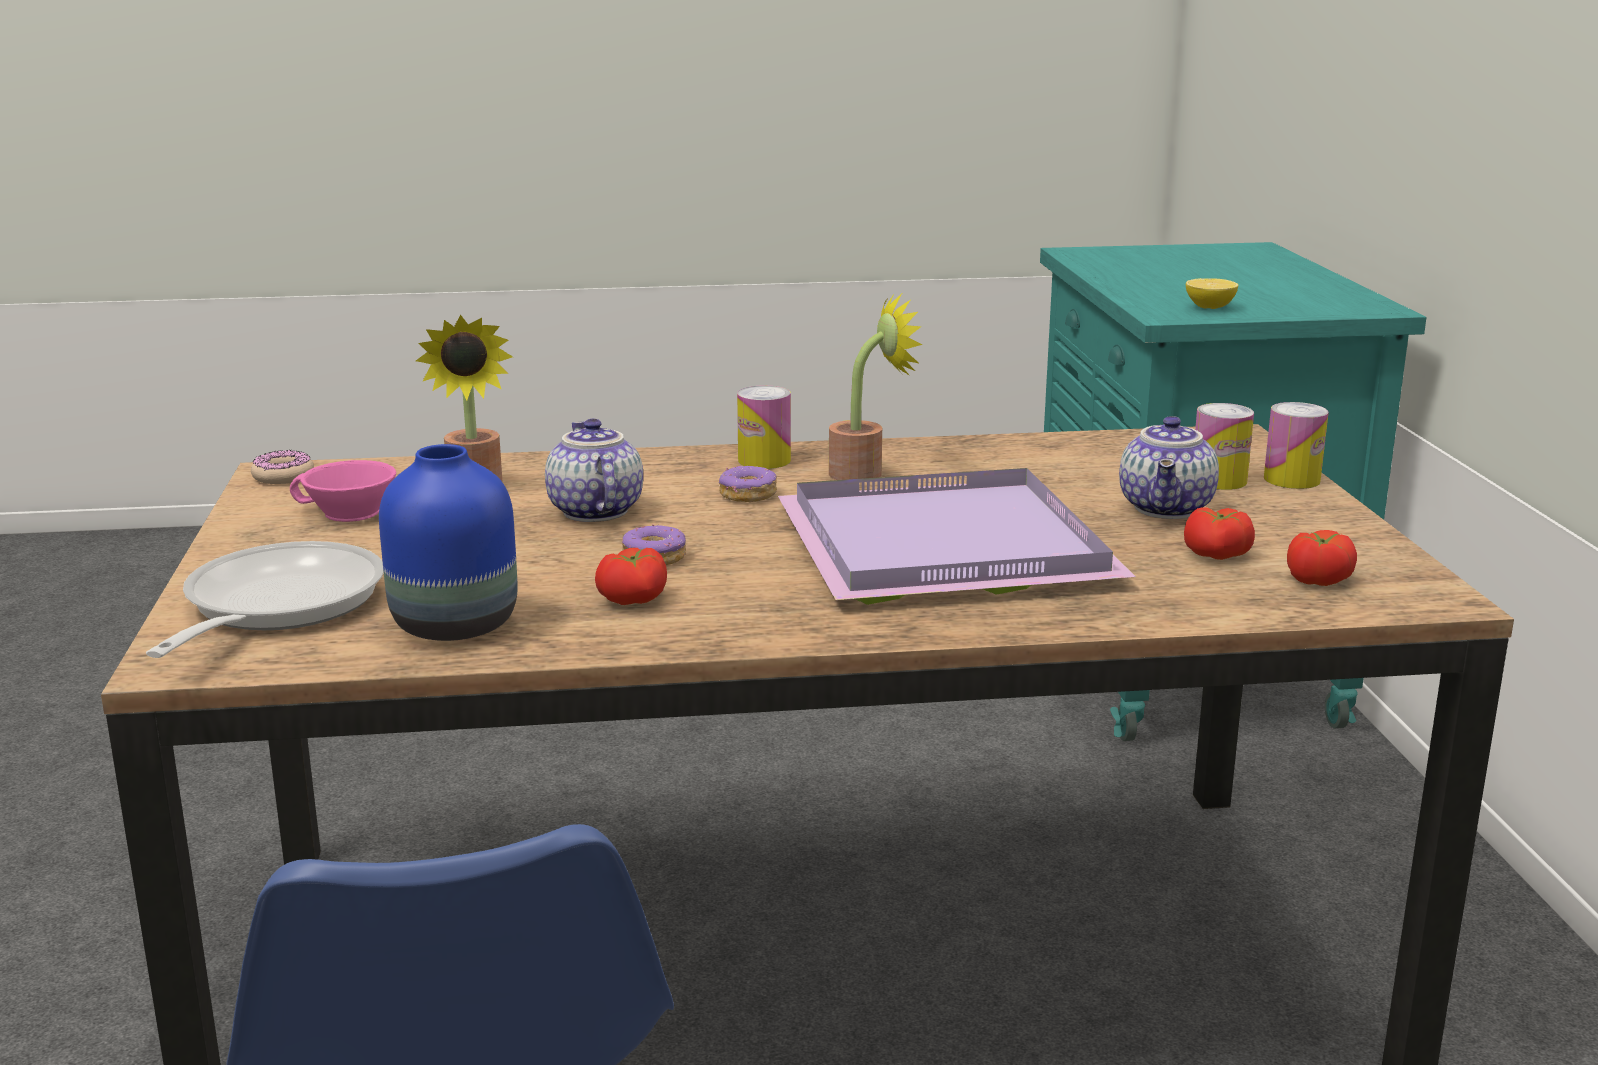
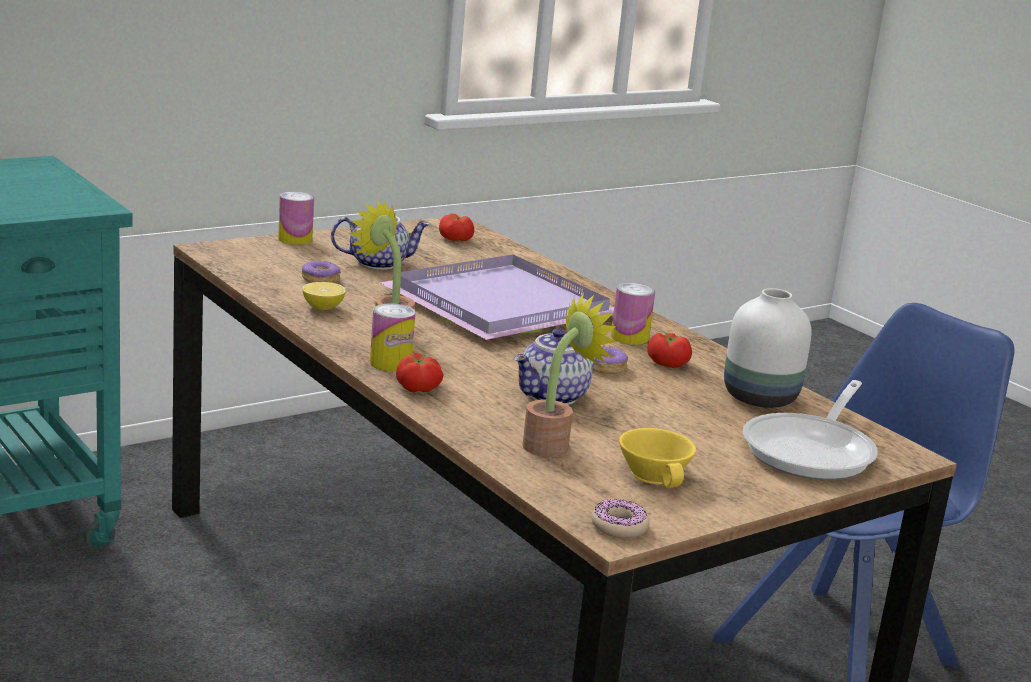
camera: 120 degrees left, 0 degrees up
(275, 607) = (813, 451): frying pan -> frying pan turned 45 degrees counterclockwise
(347, 513) = (657, 475): pink cup -> yellow cup
(454, 624) = (758, 399): blue vase -> white vase
(747, 495) = (469, 359): donut -> donut (321, 279)
(1209, 307) = (60, 197): lemon -> lemon (323, 308)
(1217, 555) = (443, 254): tomato -> tomato (418, 388)
(1218, 480) = (313, 253): can -> can (629, 337)

